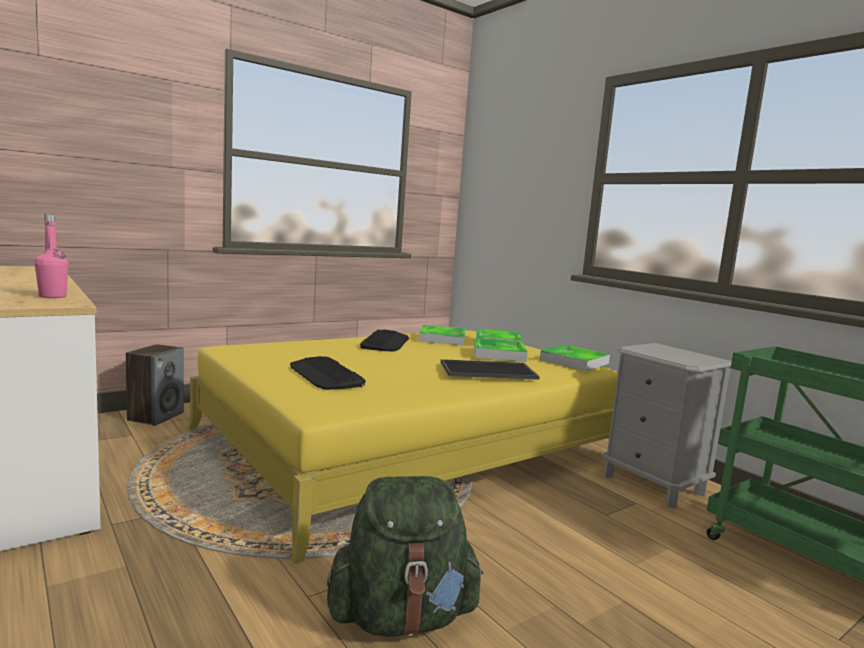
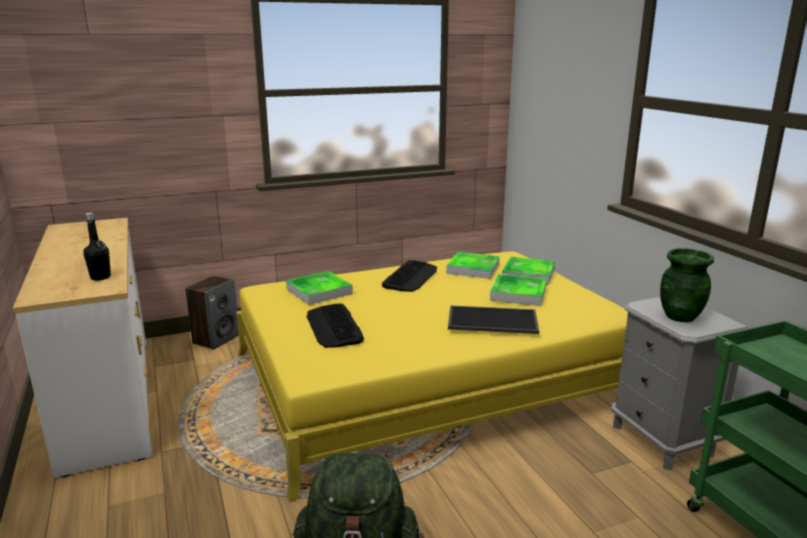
camera: 15 degrees right, 10 degrees up
(52, 296) = (100, 277): pink bottle -> black bottle
(574, 362) = (594, 306): tray -> tray (319, 291)
(672, 355) = (680, 316): none -> green vase

